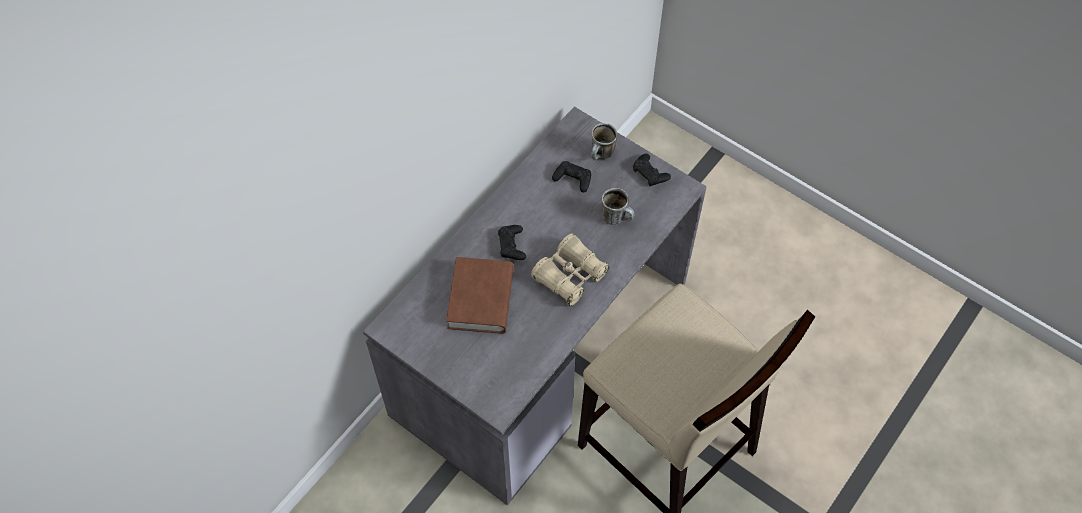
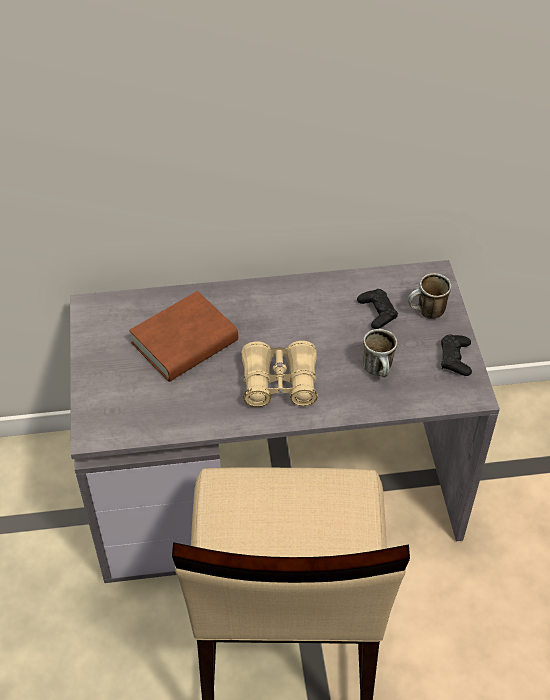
camera: 45 degrees right, 10 degrees down
(512, 245) = (260, 323): black game controller -> none

